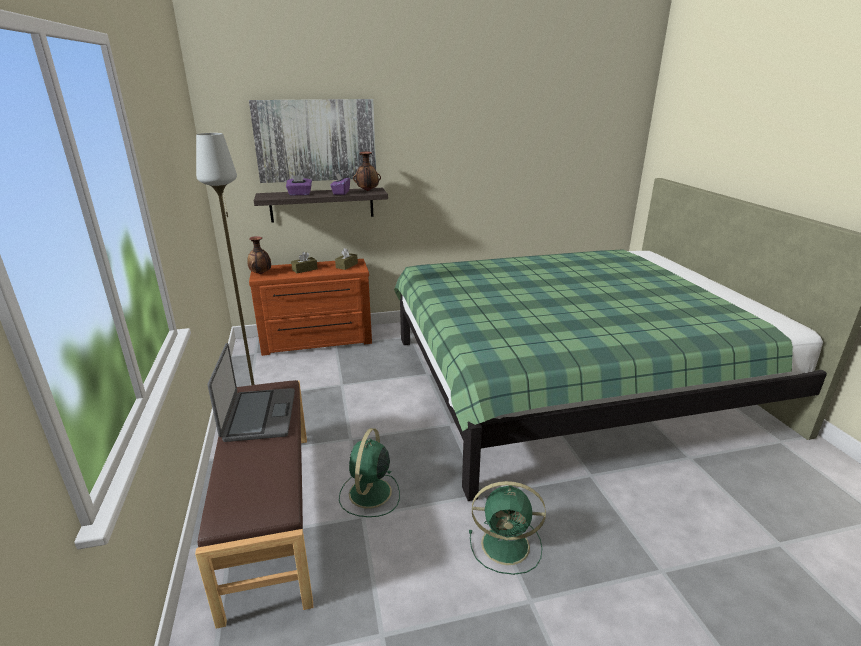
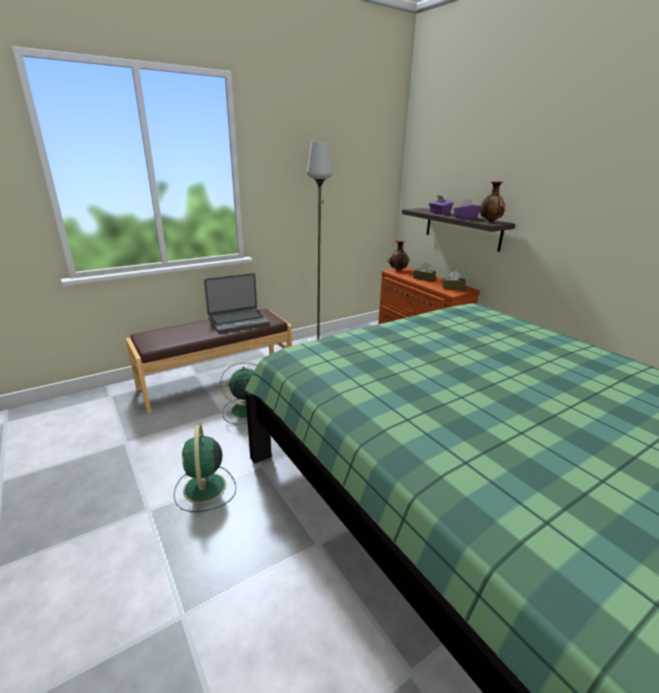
camera: 70 degrees right, 0 degrees up
(316, 140) = (471, 167): picture -> none

